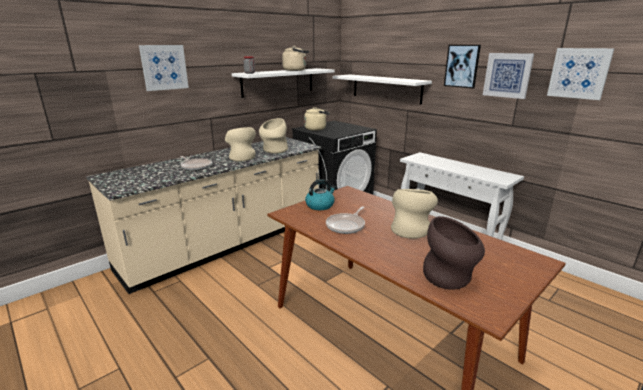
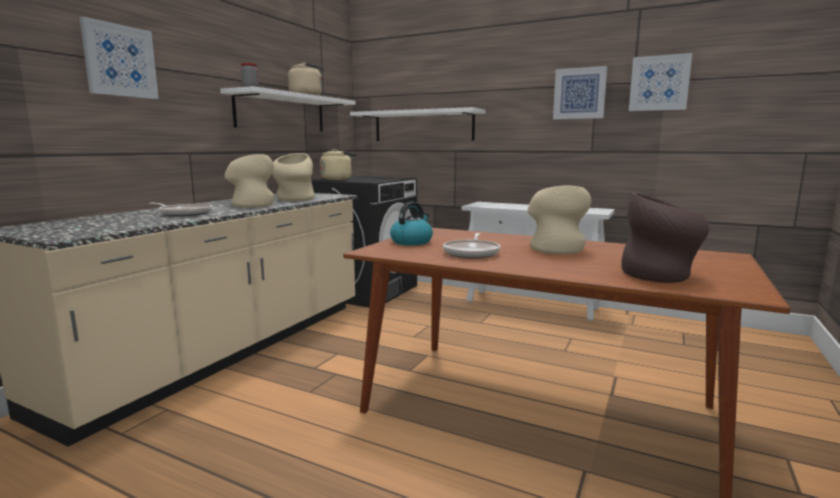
camera: 20 degrees left, 10 degrees down
(462, 66) = (523, 88): picture -> none

